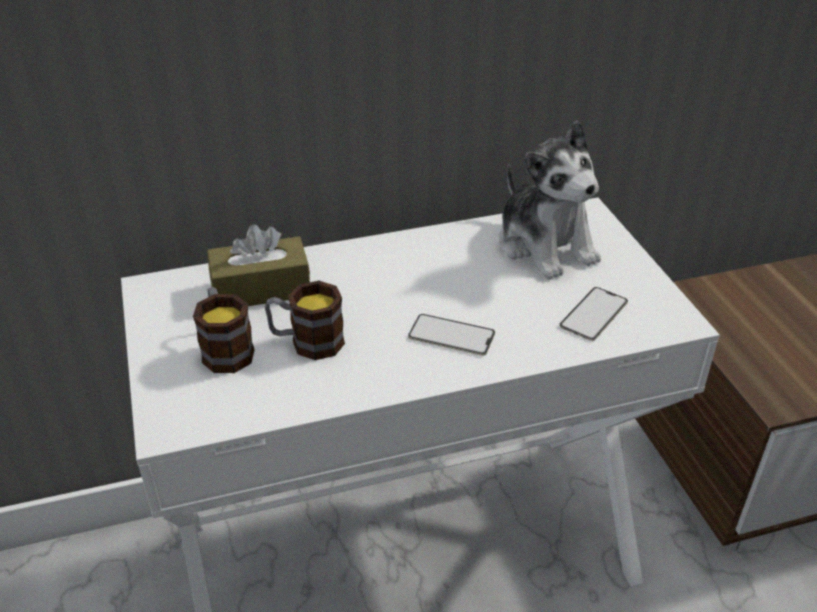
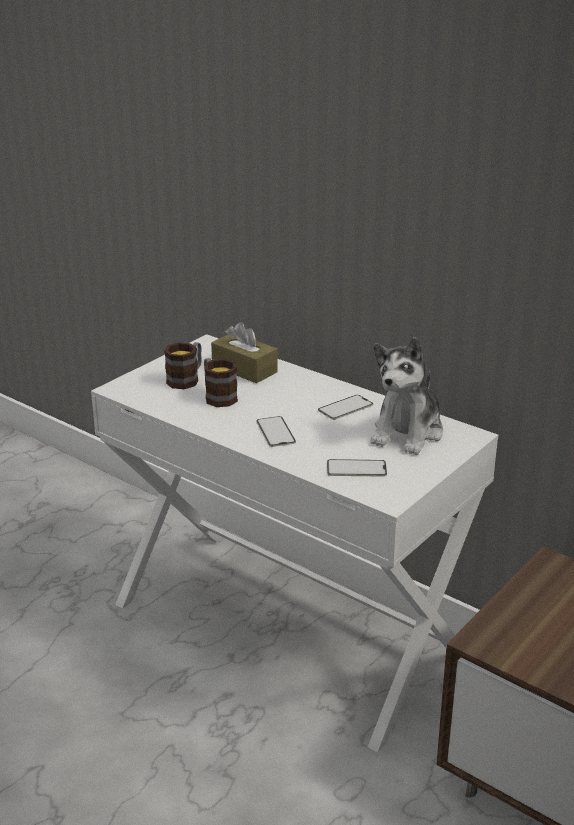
camera: 55 degrees right, 10 degrees down
(446, 260) = (345, 407): none -> phone

